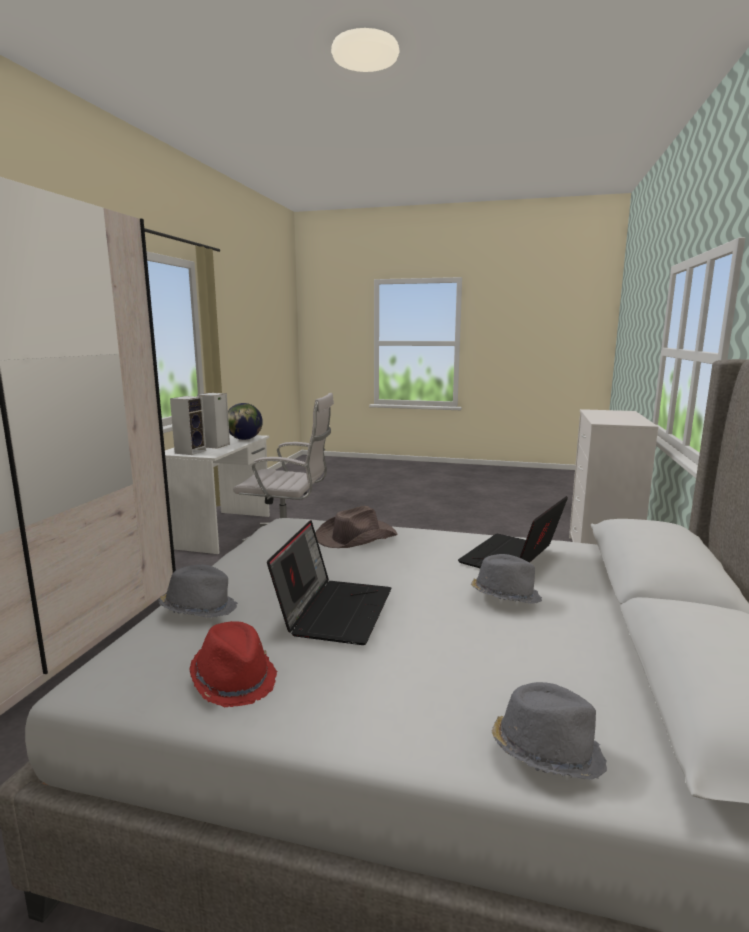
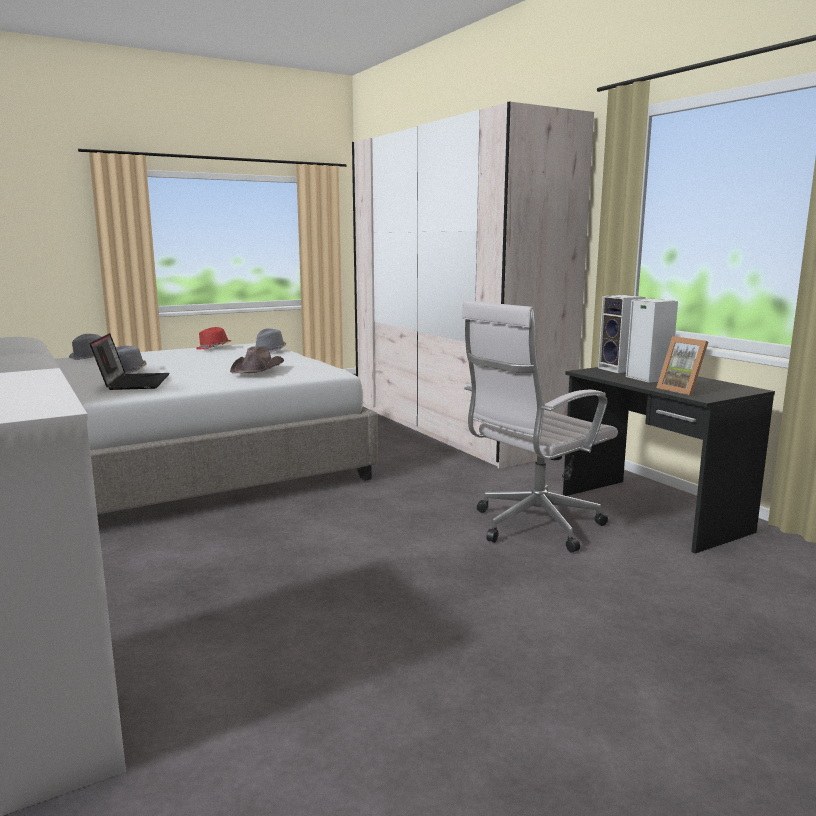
camera: 135 degrees right, 0 degrees up
(221, 530) = (651, 513): white desk -> black desk
(244, 439) = (682, 390): globe -> picture frame
(334, 610) = (209, 357): laptop -> none

